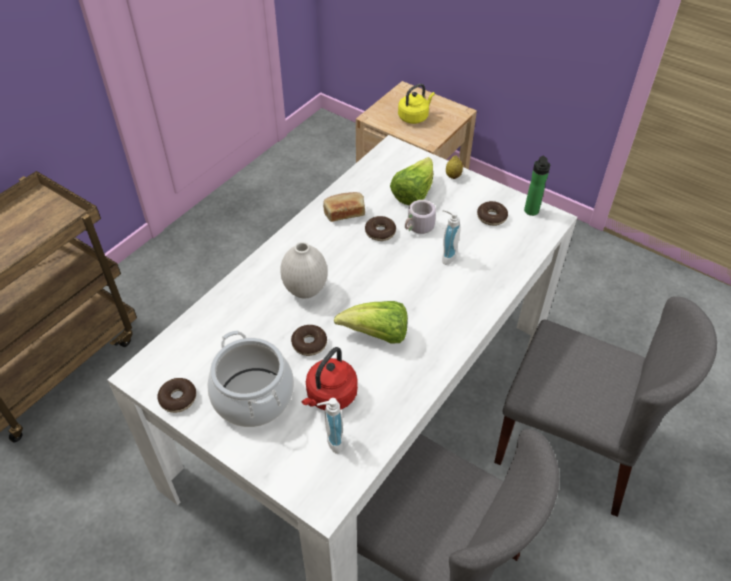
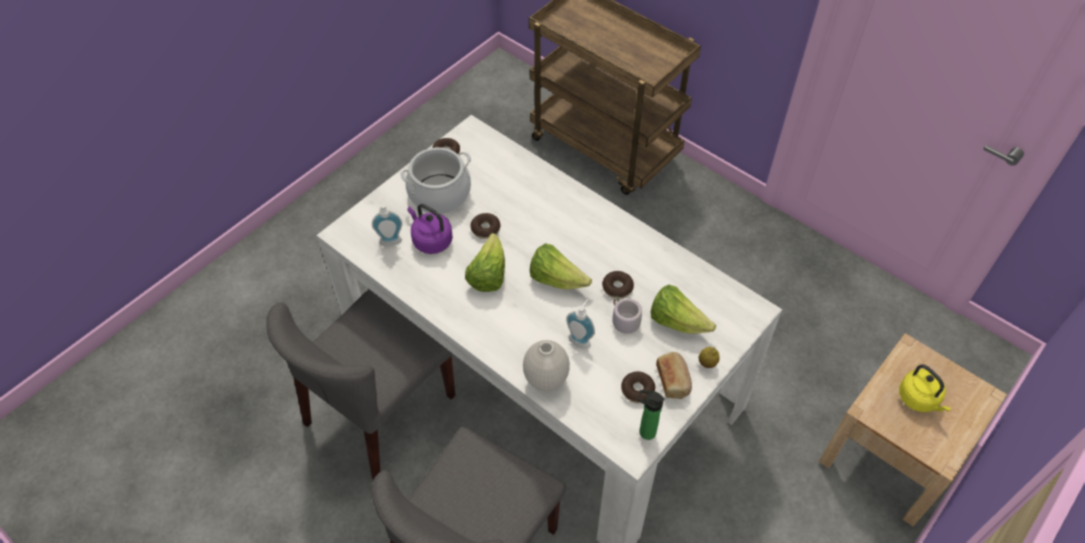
camera: 95 degrees right, 5 degrees up
(306, 291) = (545, 228): white vase -> white vase (545, 381)
(330, 396) = (431, 240): red kettle -> purple kettle
(344, 213) = (646, 260): bread -> bread (673, 380)
(375, 277) = (556, 279): none -> lettuce

